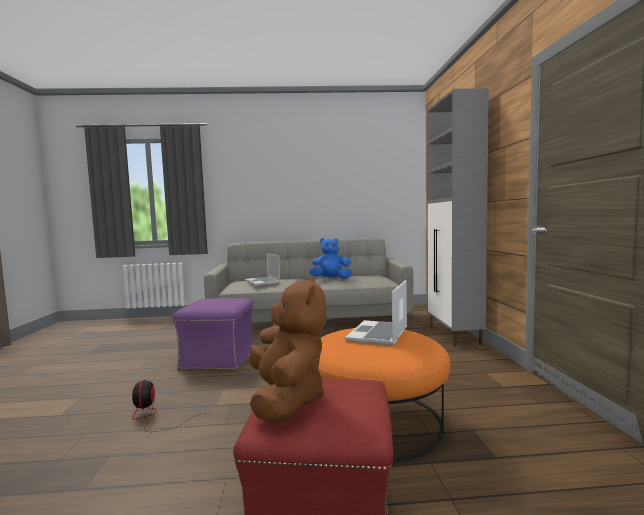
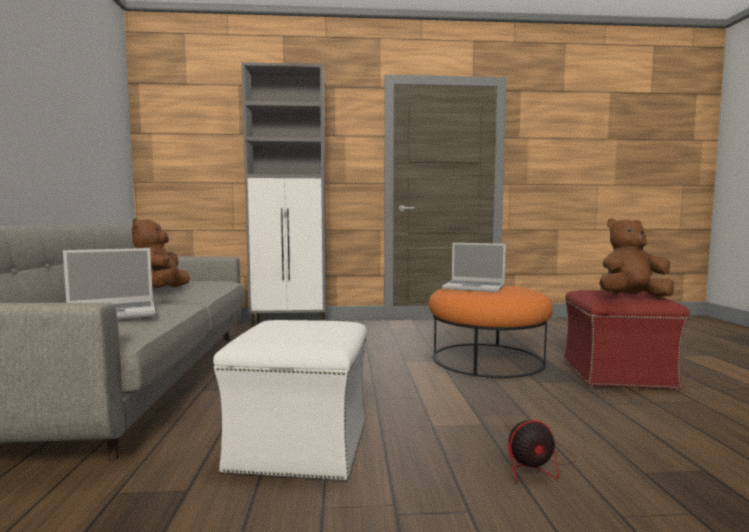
camera: 90 degrees left, 0 degrees up
(219, 359) = (300, 444): purple ottoman -> white ottoman
(331, 279) = (162, 290): blue plush toy -> brown plush toy

